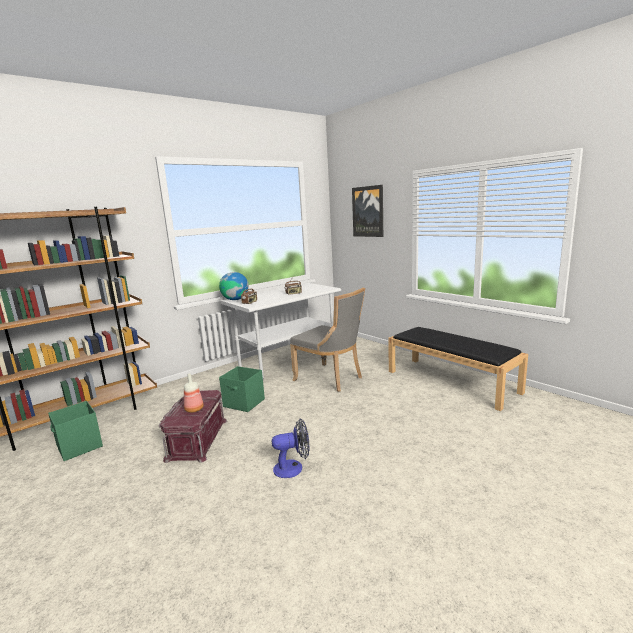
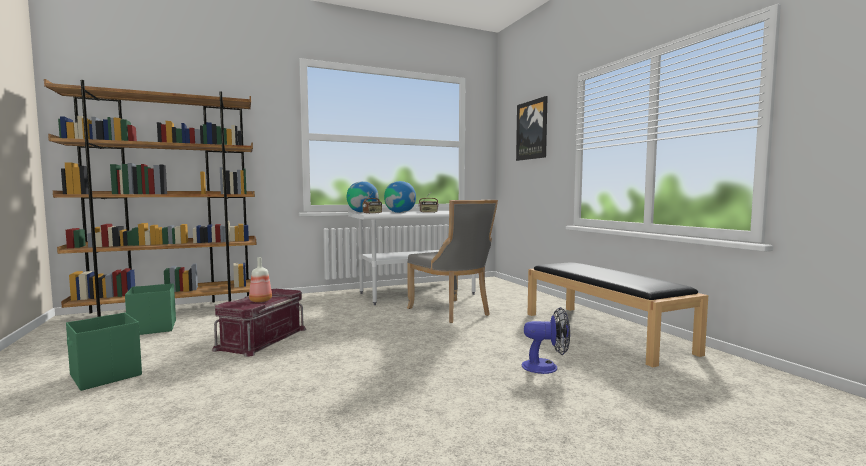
camera: 15 degrees right, 10 degrees down
(244, 403) = (338, 319): green storage box -> green storage box (105, 375)
(270, 297) = (400, 212): none -> globe
(293, 468) = (335, 376): fan -> fan (546, 367)

